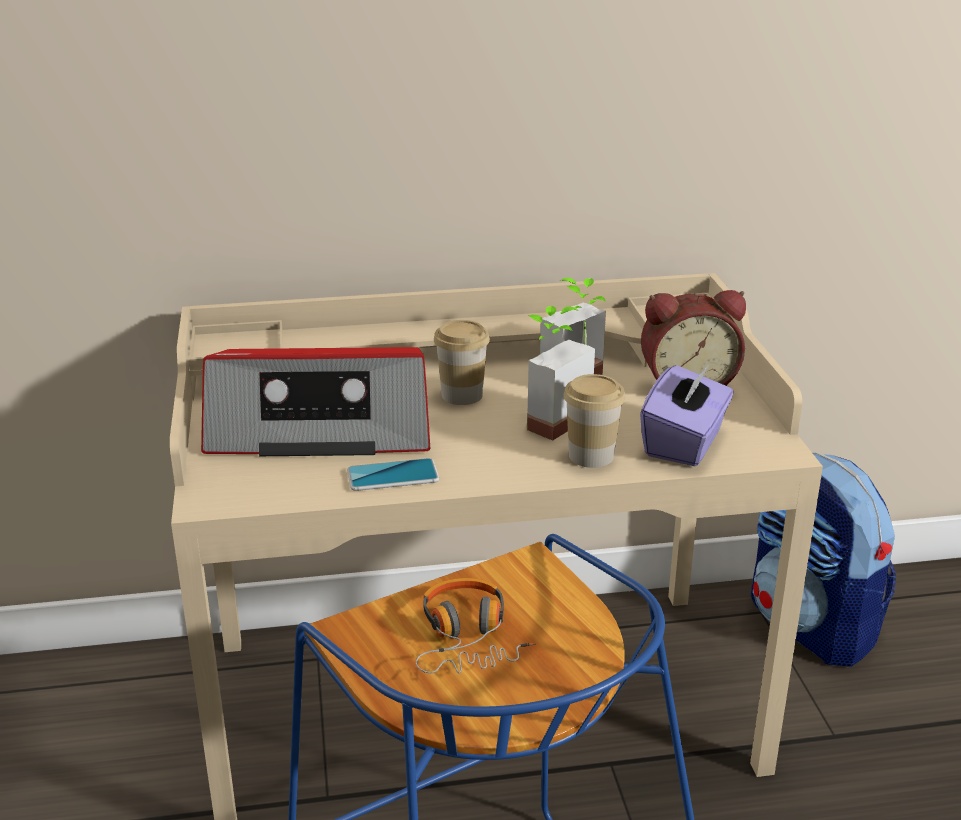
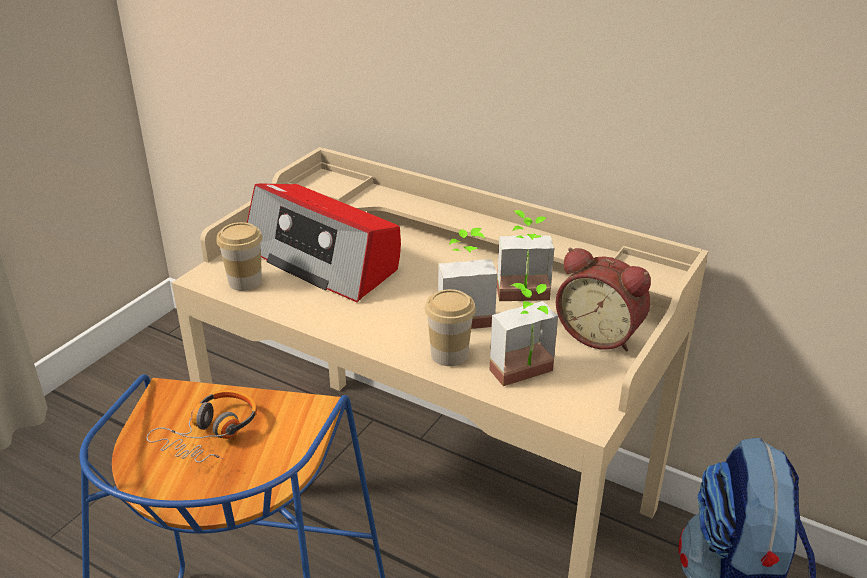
camera: 40 degrees right, 5 degrees up
(392, 476) = (314, 309): phone -> none
(462, 395) = (435, 273): cup -> cup (245, 281)
(685, 443) = (527, 377): purple tissue box -> potted plant

